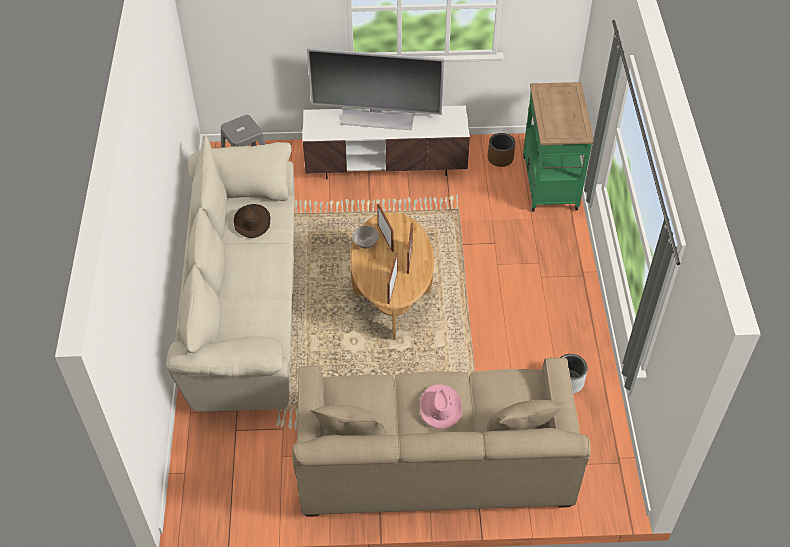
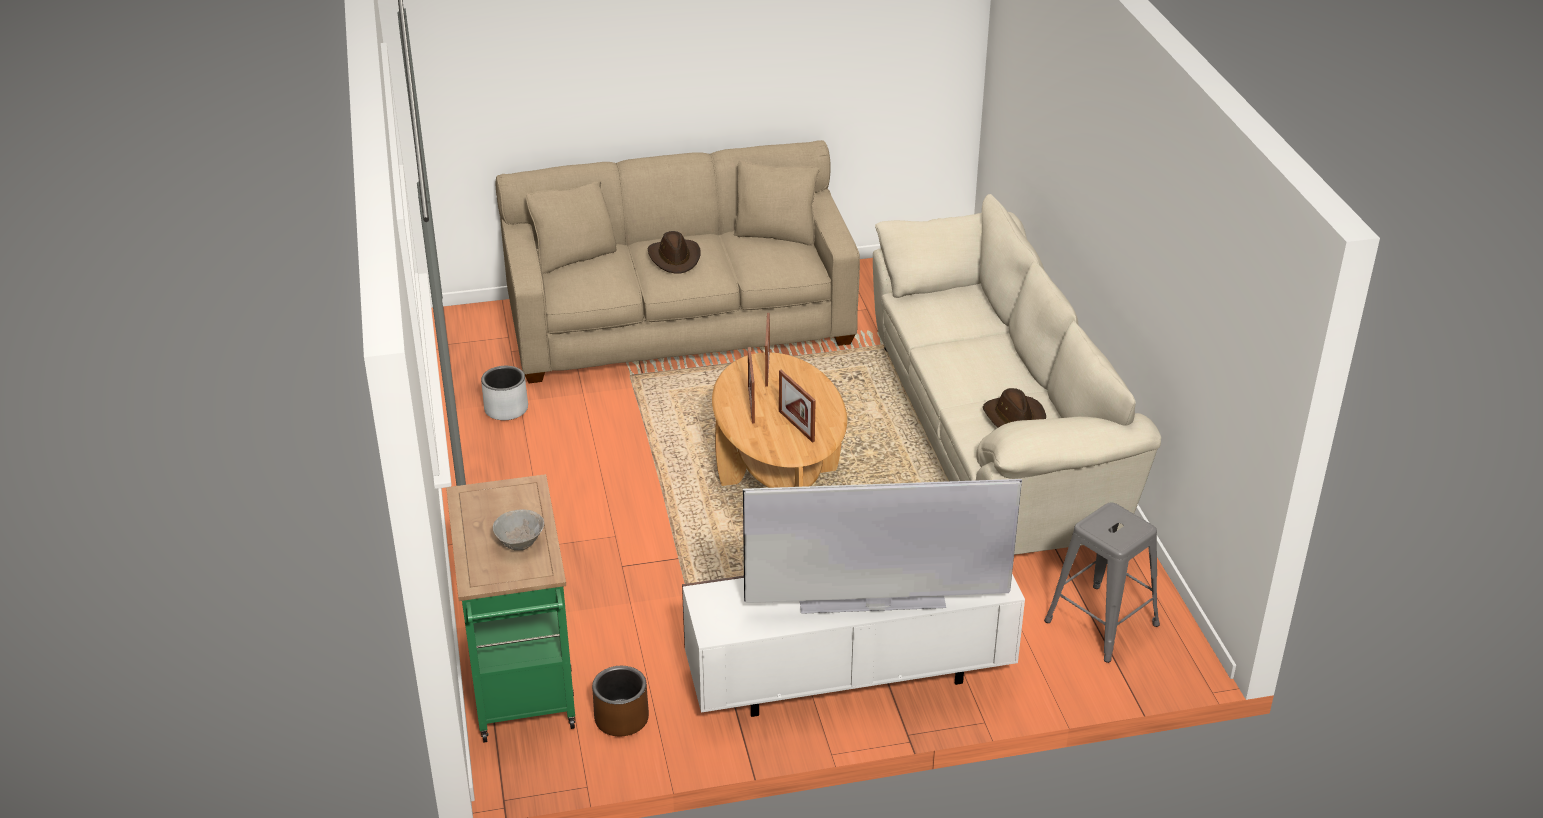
camera: 170 degrees right, 15 degrees down
(365, 243) = (825, 416): grey bowl -> grey bowl (520, 542)
(440, 407) = (675, 258): pink hat -> brown hat

